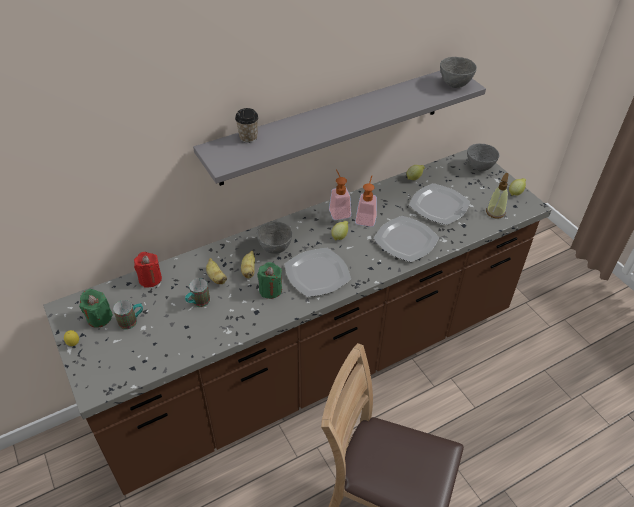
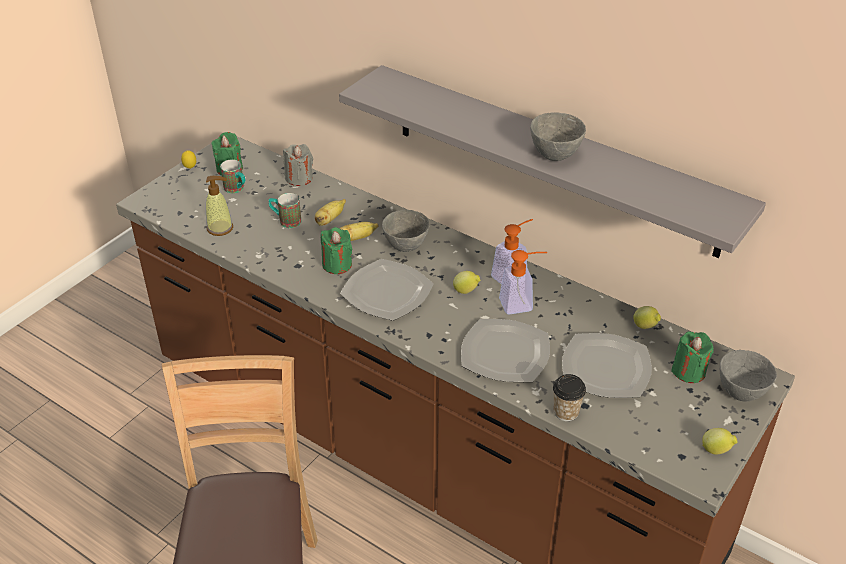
camera: 65 degrees right, 5 degrees down
(150, 279) = (299, 178): red candle -> grey candle
(248, 138) = (425, 91): cup -> cup (566, 412)
(454, 85) = (708, 212): grey bowl -> grey bowl (554, 155)
(456, 178) = (688, 371): none -> green candle
(495, 212) = (645, 435): soap dispenser -> soap dispenser (220, 228)

